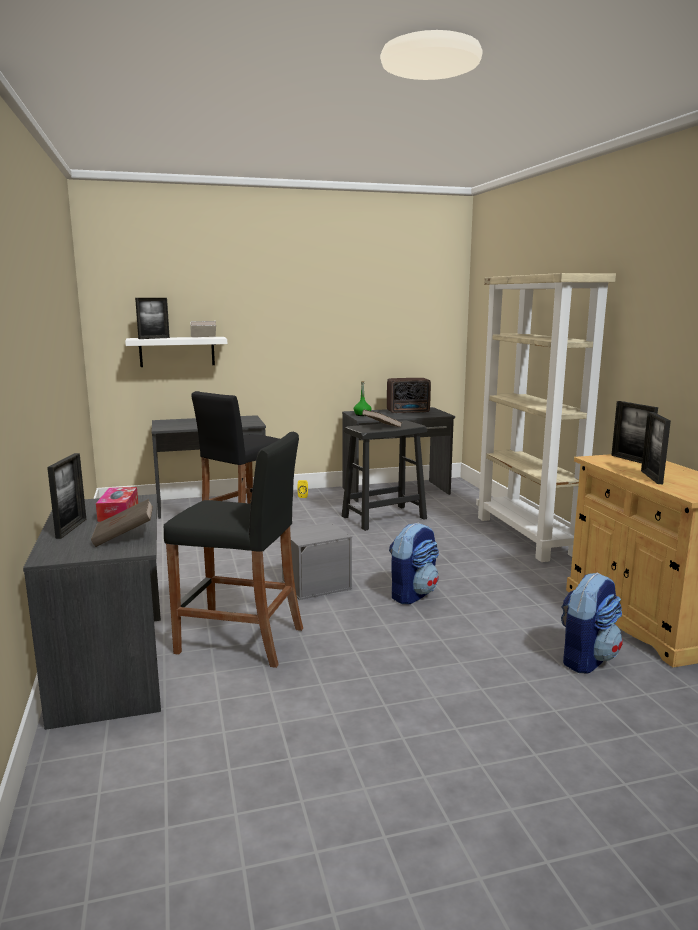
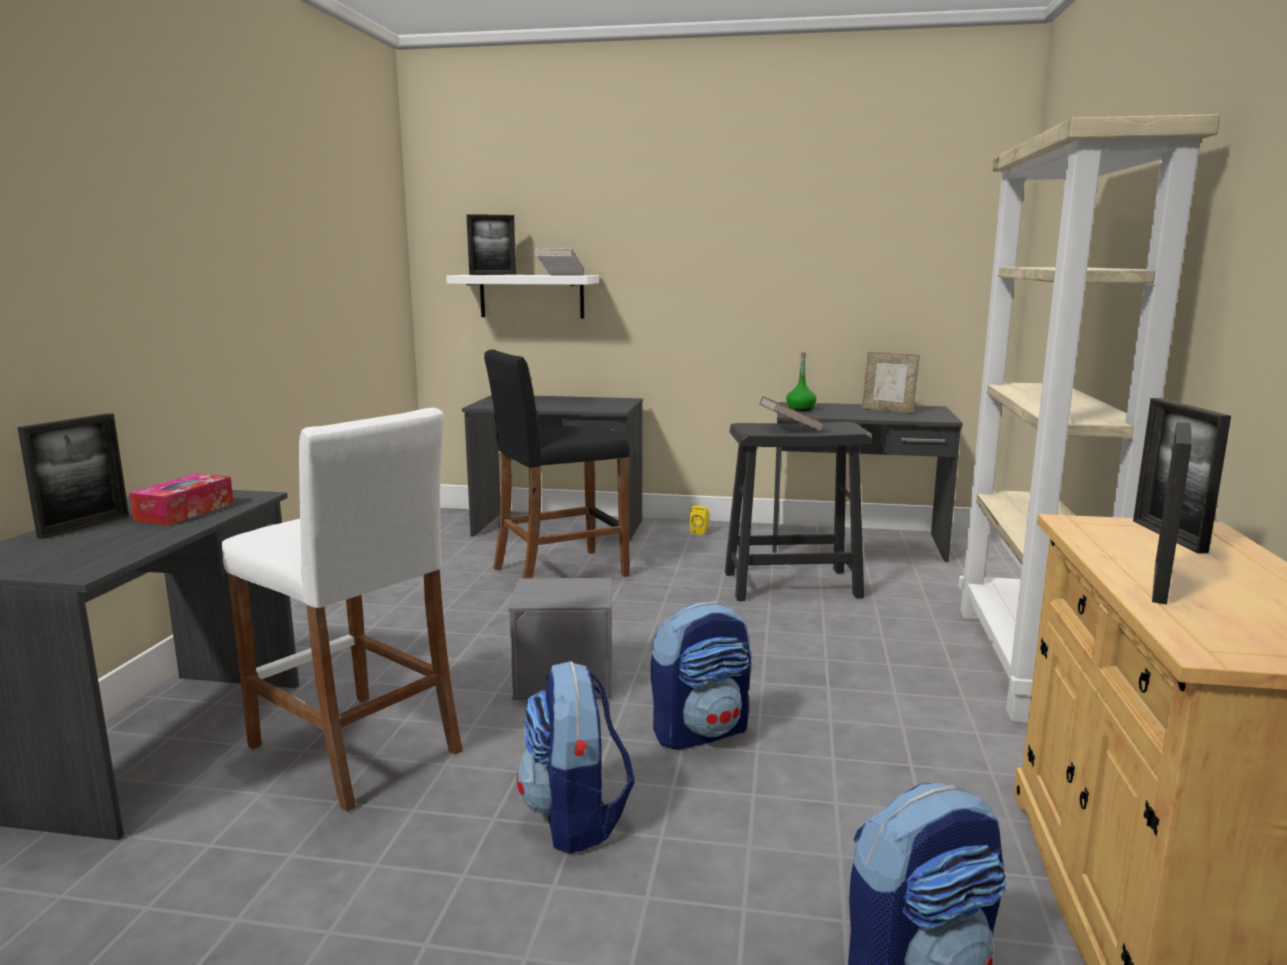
camera: 25 degrees right, 0 degrees up
(124, 537) = (109, 550): brown book -> none
(241, 640) = (355, 749): black stool -> white stool
(395, 642) = (576, 818): none -> backpack
(409, 412) = (888, 410): radio -> picture frame

